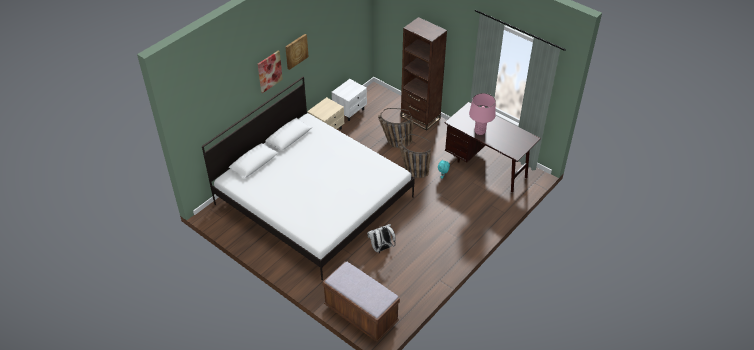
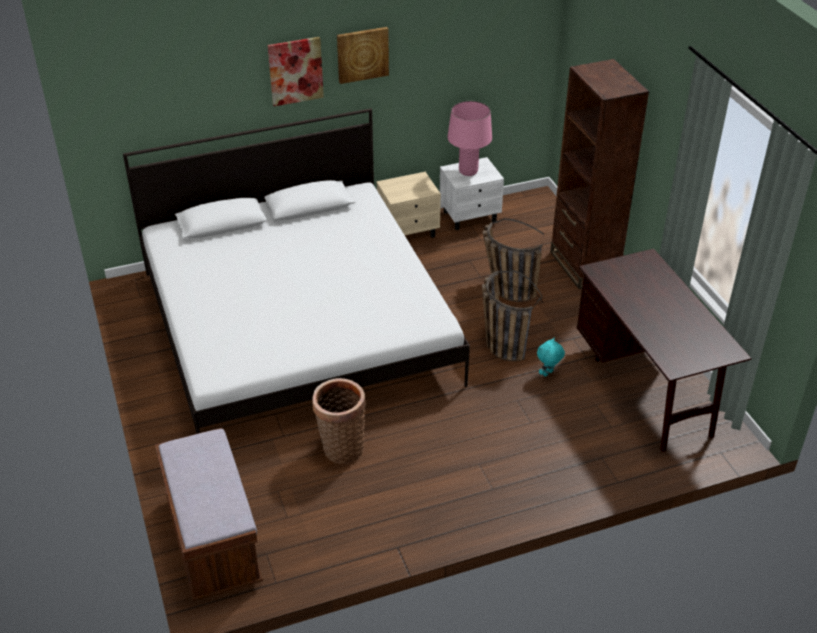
camera: 30 degrees right, 5 degrees down
(381, 248) = (341, 447): white backpack -> basket
(480, 131) = (634, 304): pink table lamp -> pink table lamp (468, 171)

